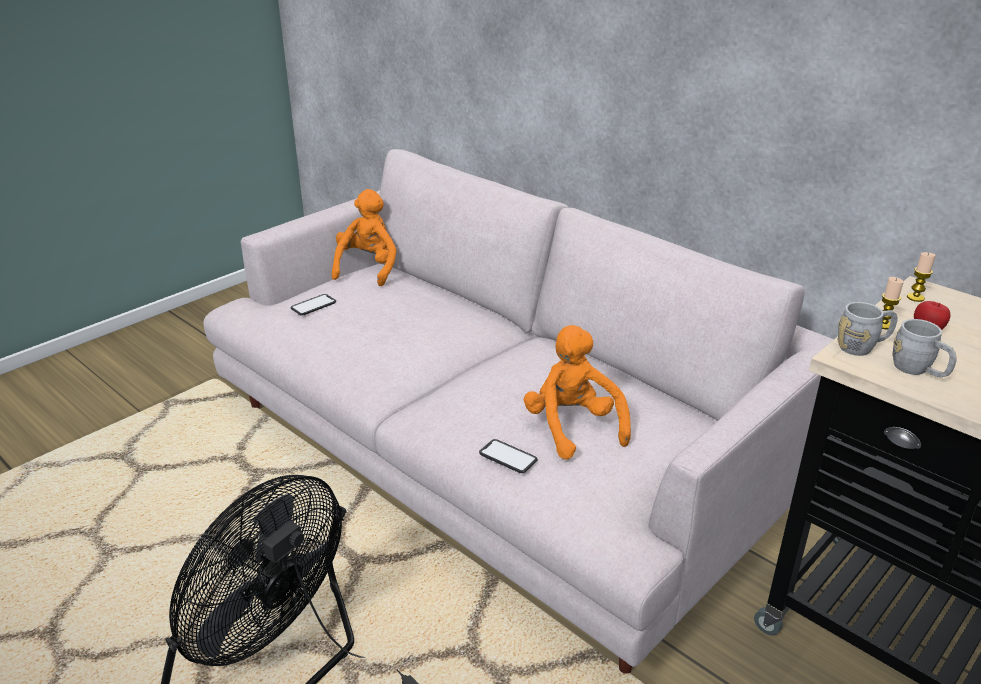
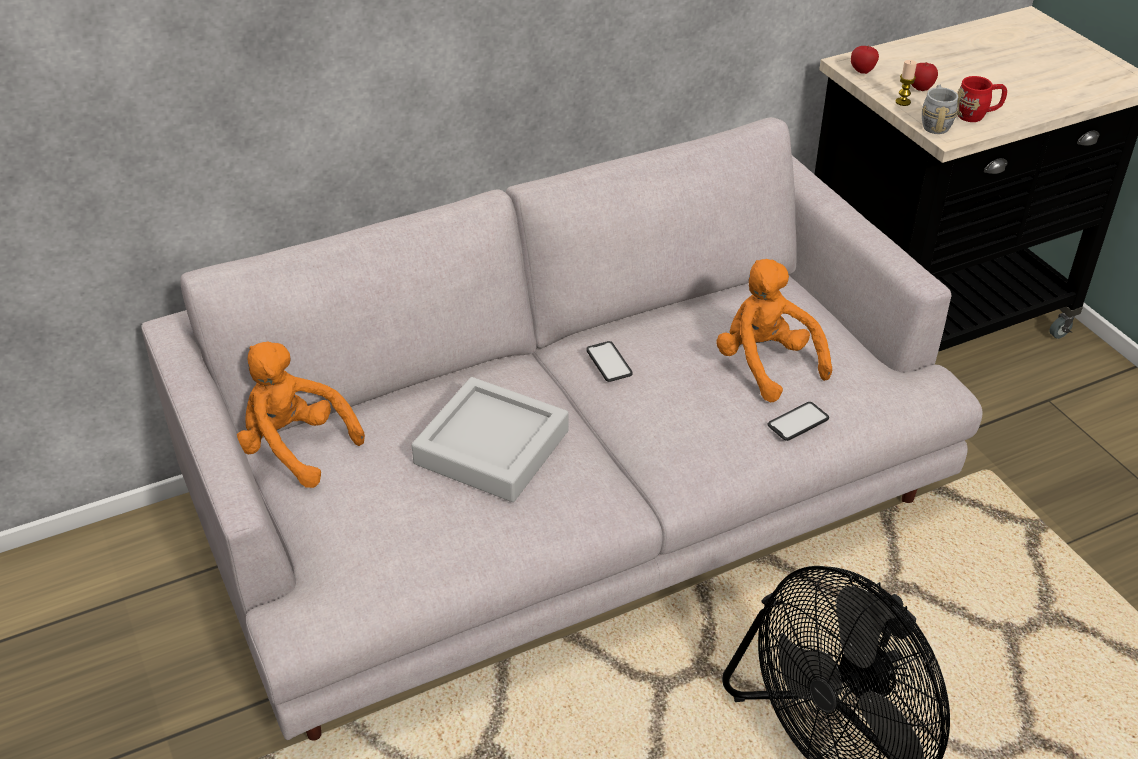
camera: 70 degrees left, 10 degrees up
(313, 305) = (380, 521): phone -> phone (609, 362)
(398, 326) = (492, 447): none -> grey tray
(573, 427) = (766, 364): orange plush toy -> orange plush toy turned 60 degrees clockwise
(915, 298) = (862, 72): candle -> apple
(918, 371) = (977, 115): grey mug -> red mug

